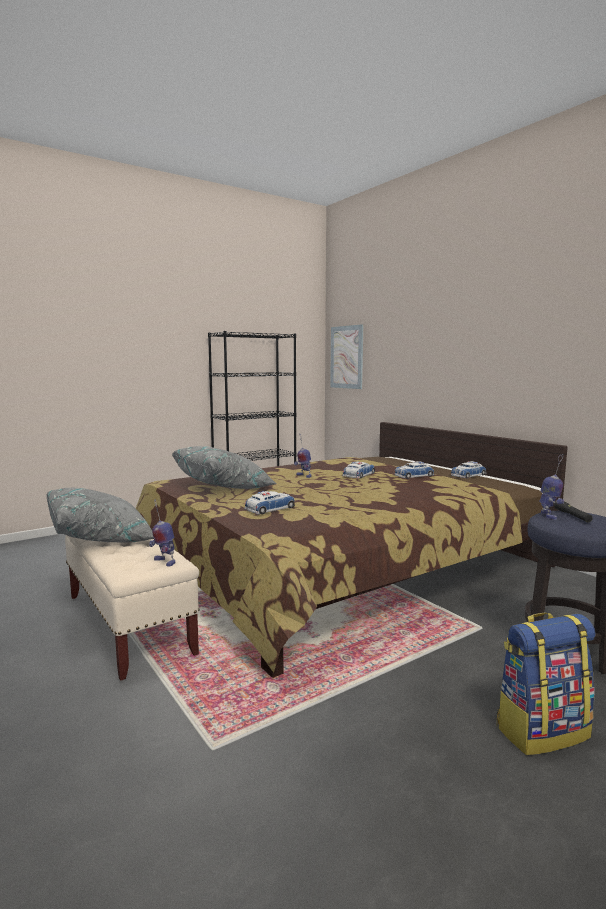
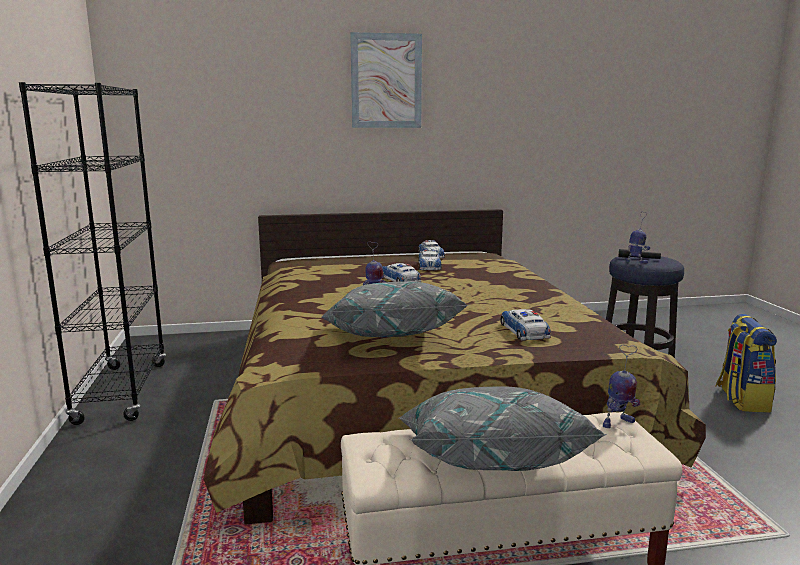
camera: 65 degrees left, 5 degrees up
(346, 357) = (162, 126): picture -> picture (386, 81)

